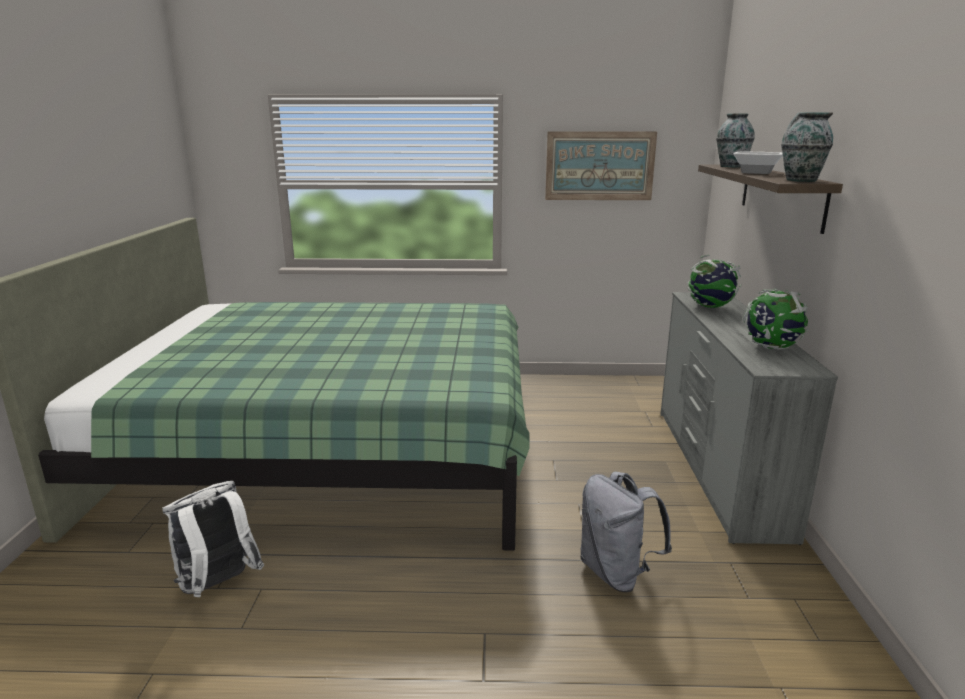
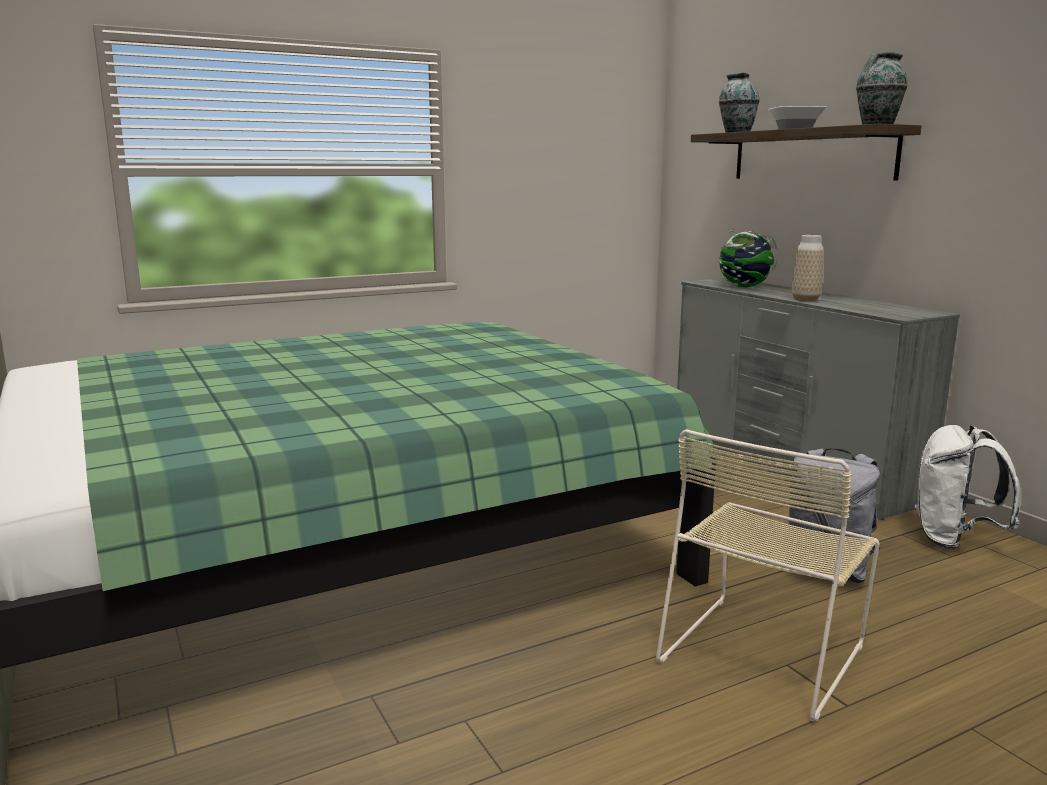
camera: 30 degrees left, 5 degrees down
(218, 586) = (396, 740): white backpack -> white backpack (954, 540)
(484, 616) = (764, 650): none -> beige chair
(599, 166) = (553, 146): picture -> none
(726, 332) = (805, 299): none -> vase
(771, 347) = (866, 304): globe -> none

